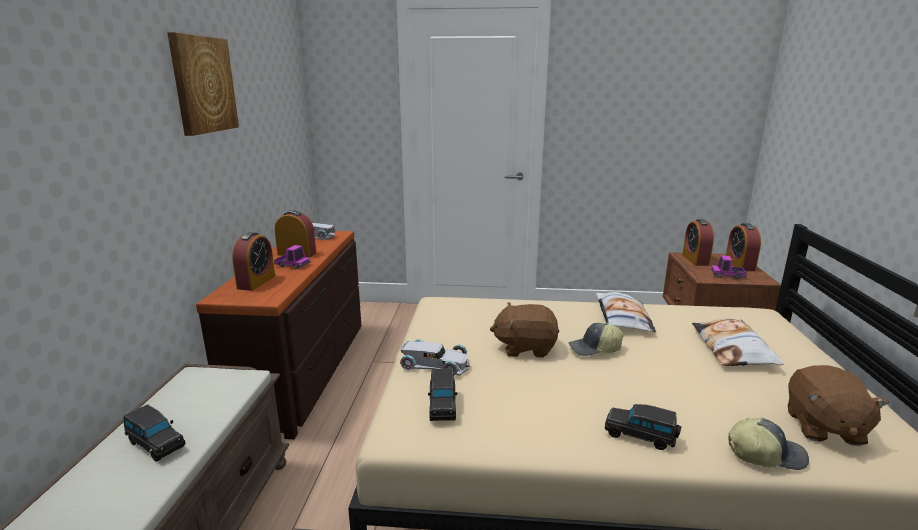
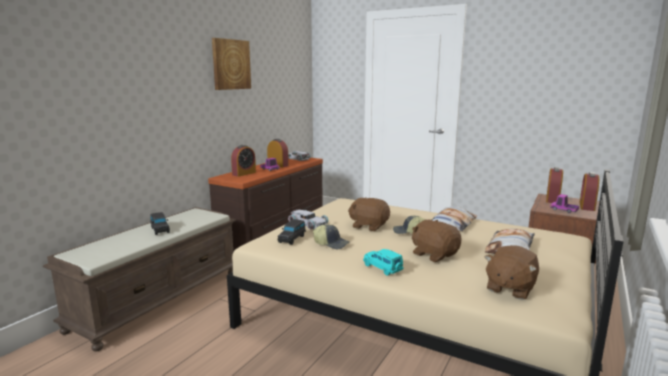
camera: 25 degrees right, 5 degrees down
(640, 436) = (383, 269): black toy car -> turquoise toy car
(670, 386) = (434, 254): none -> brown plush toy
(764, 454) = (448, 289): cap -> cap (331, 243)

